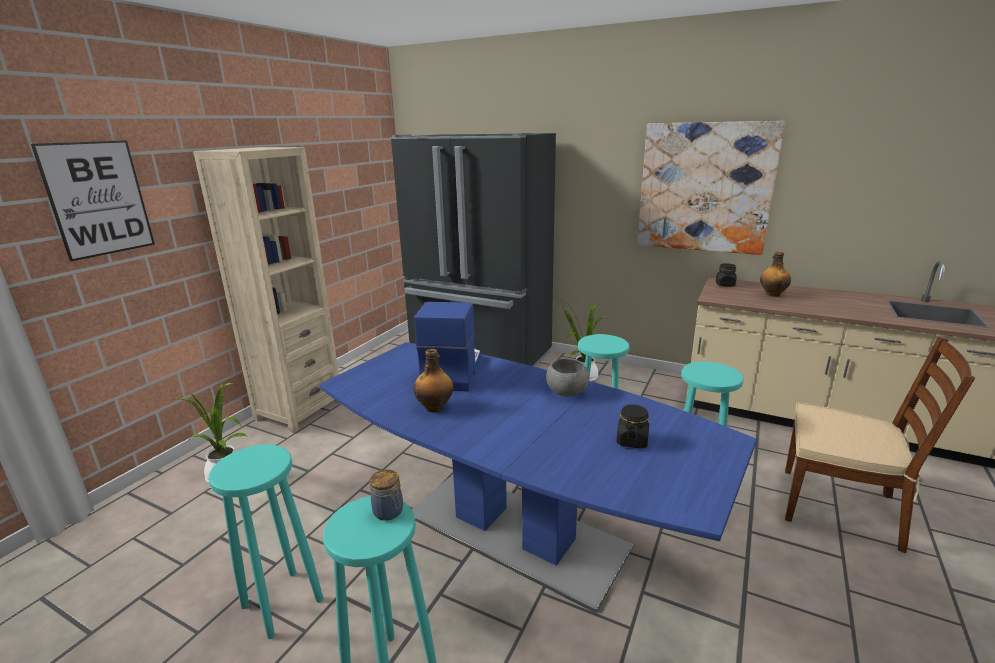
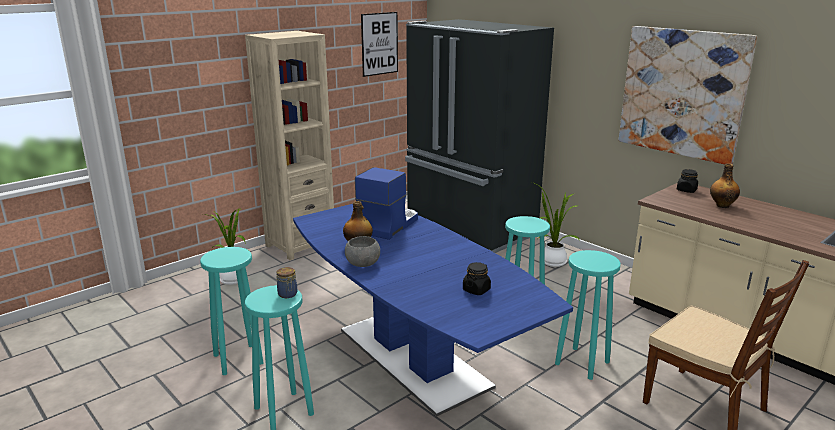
camera: 20 degrees right, 0 degrees up
(98, 199) = (178, 68): picture -> picture (379, 44)
(567, 391) = (461, 252): grey bowl -> grey bowl (363, 263)

